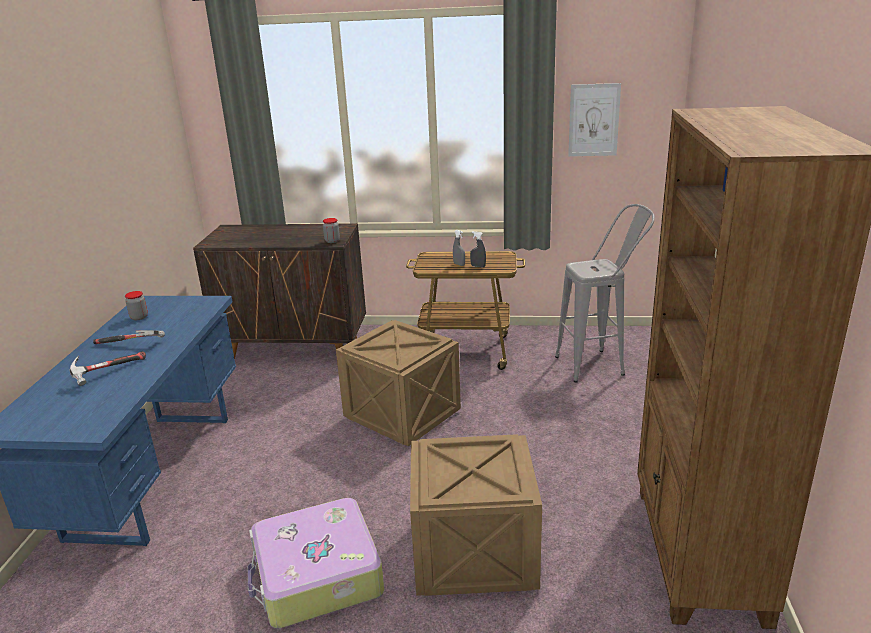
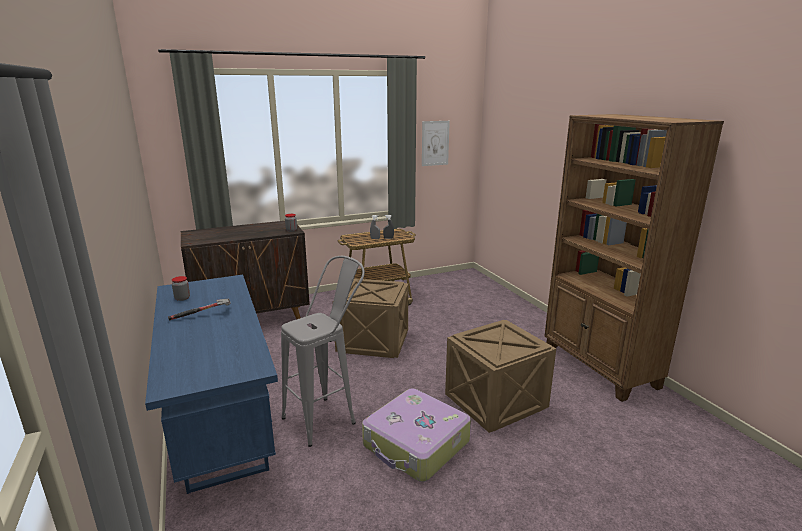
camera: 30 degrees left, 5 degrees down
(108, 373) = (212, 335): hammer -> none
(599, 364) = (461, 292): grey stool -> grey stool (328, 416)

